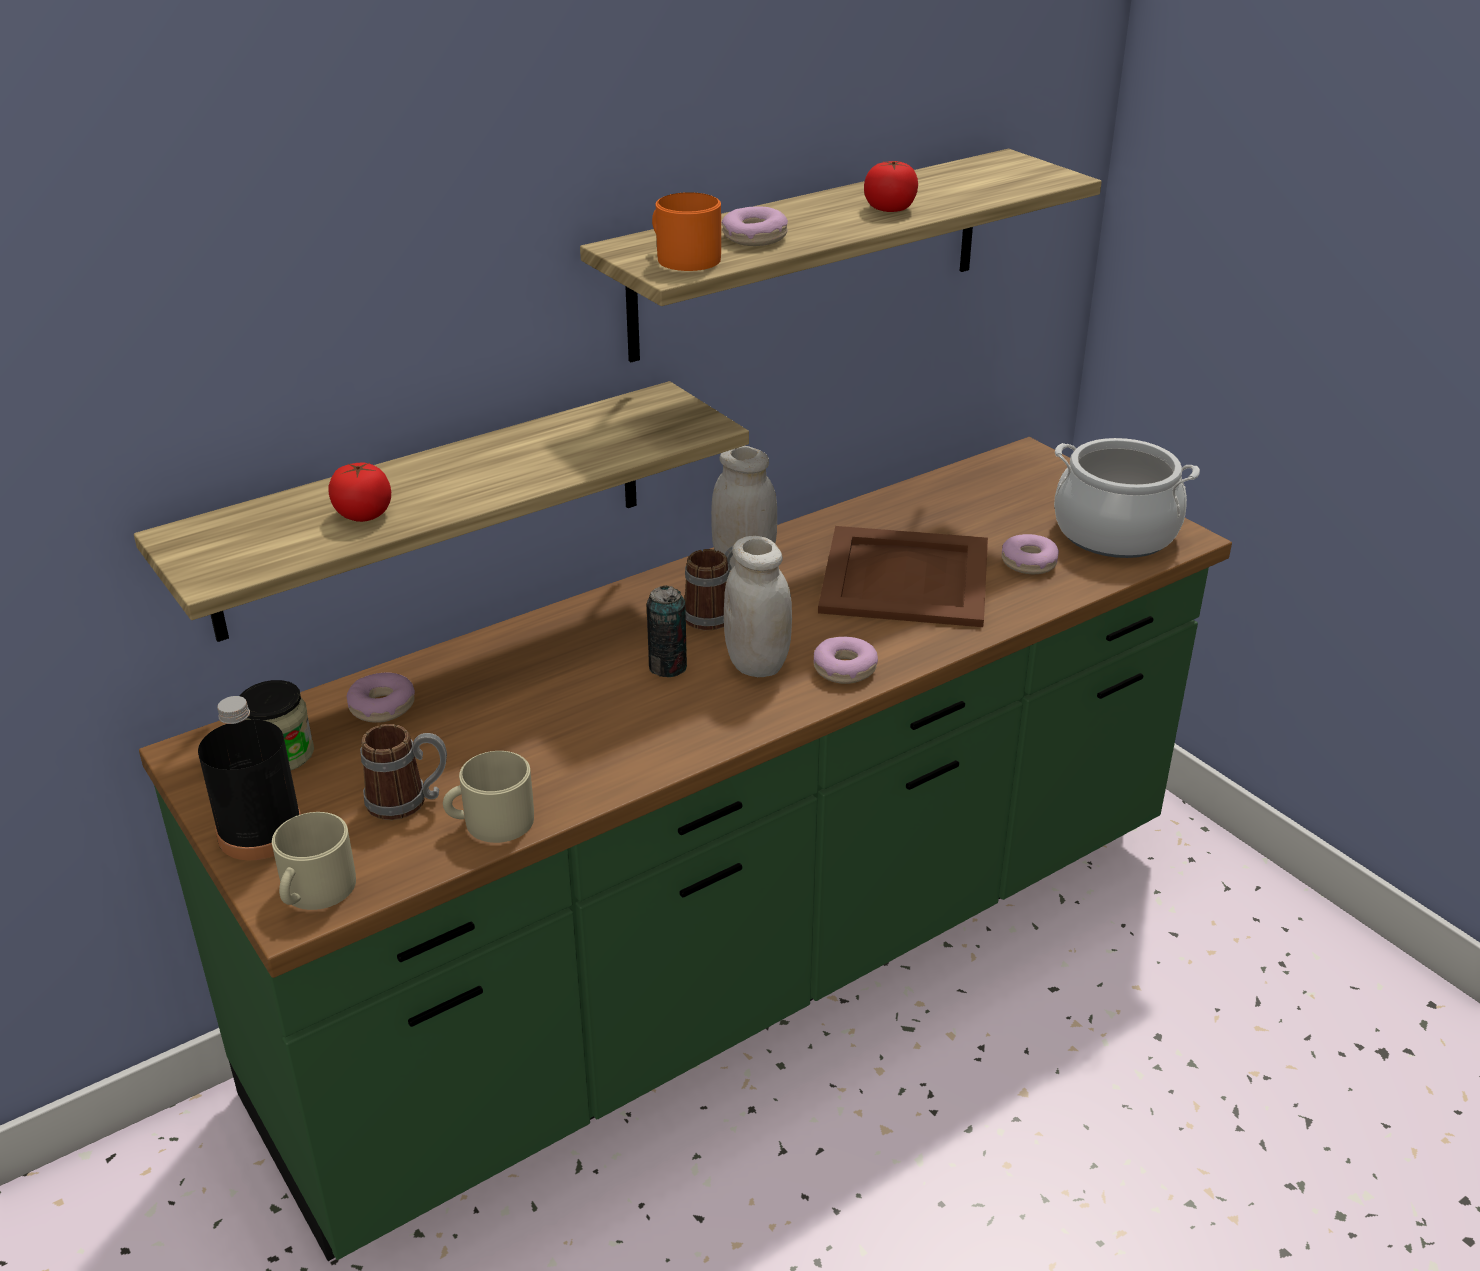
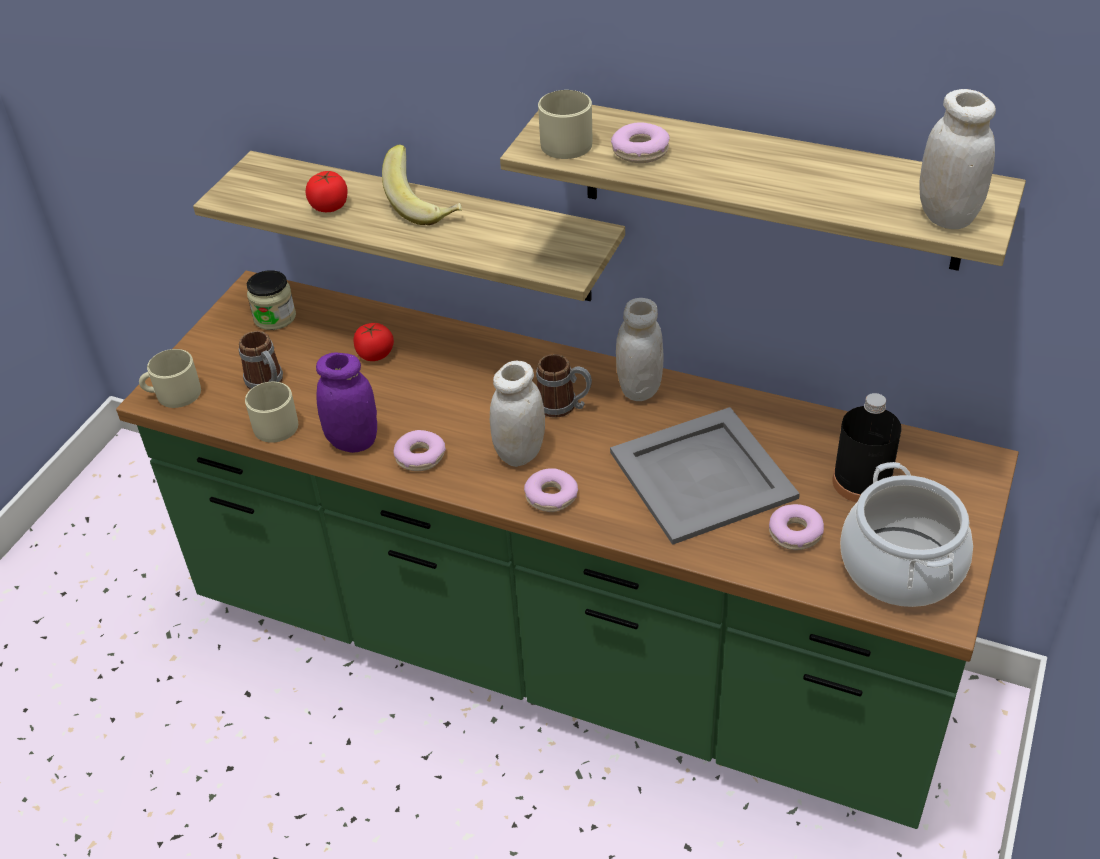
camera: 60 degrees right, 10 degrees up
(260, 832) = (206, 349): black bottle -> black bottle (861, 482)
(382, 706) = (345, 327): donut -> donut (420, 457)
(464, 461) = (425, 206): none -> banana
(603, 768) = (353, 441): none -> purple jar
(667, 667) = (481, 415): can -> none
(682, 257) = (567, 141): orange mug -> beige mug
(890, 208) = (779, 181): tomato -> tomato (375, 354)
(907, 577) = (704, 475): brown tray -> grey tray
(1027, 179) = (947, 216): none -> white jar

